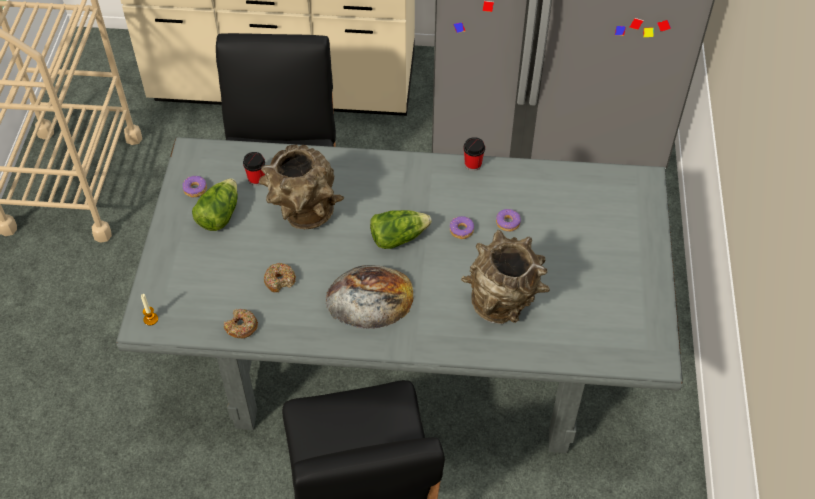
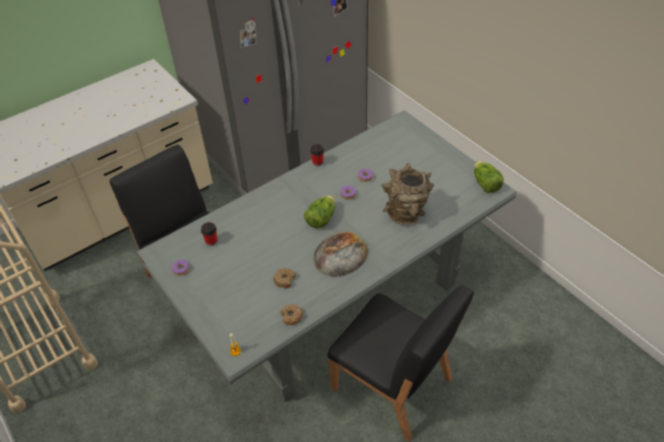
camera: 40 degrees left, 5 degrees down
(219, 214) = (211, 272): lettuce -> lettuce (485, 184)
(303, 216) = (259, 241): brown vase -> none

